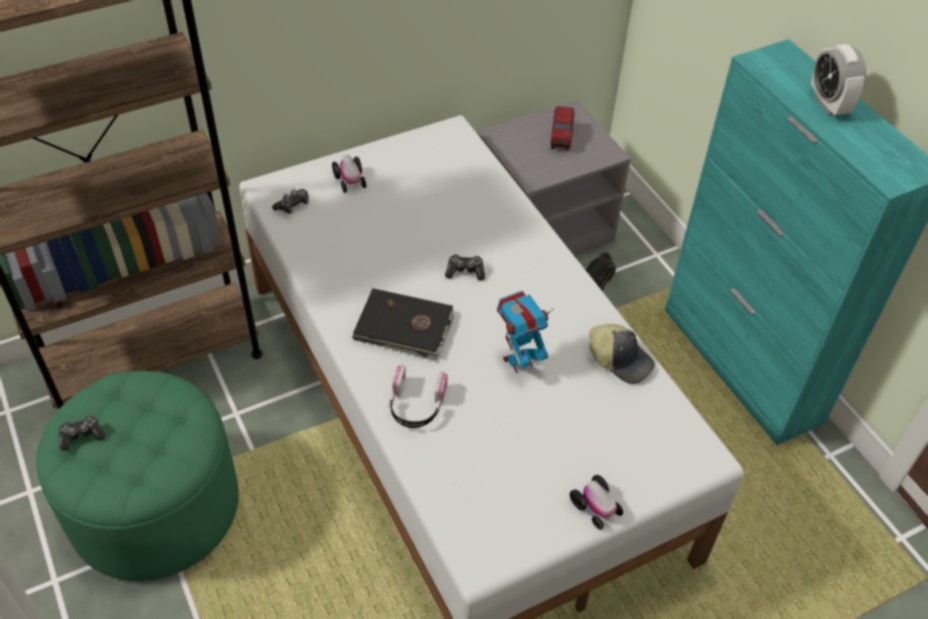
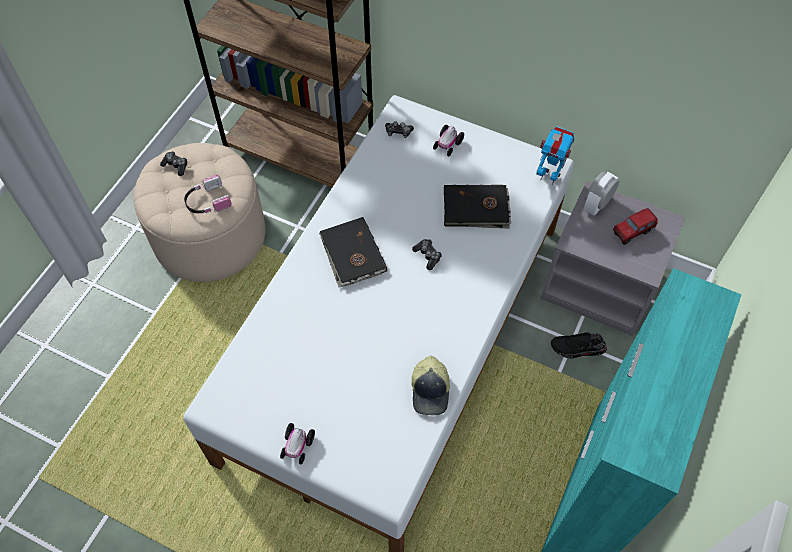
camera: 55 degrees right, 10 degrees up
(155, 506) = (209, 235): green ottoman -> beige ottoman
(416, 406) = (297, 300): headphones -> headphones (207, 202)
(447, 206) = (476, 209): none -> black book
(519, 361) = (378, 333): toy robot -> toy robot (549, 176)
(828, 104) = (680, 362): alarm clock -> alarm clock (597, 204)

